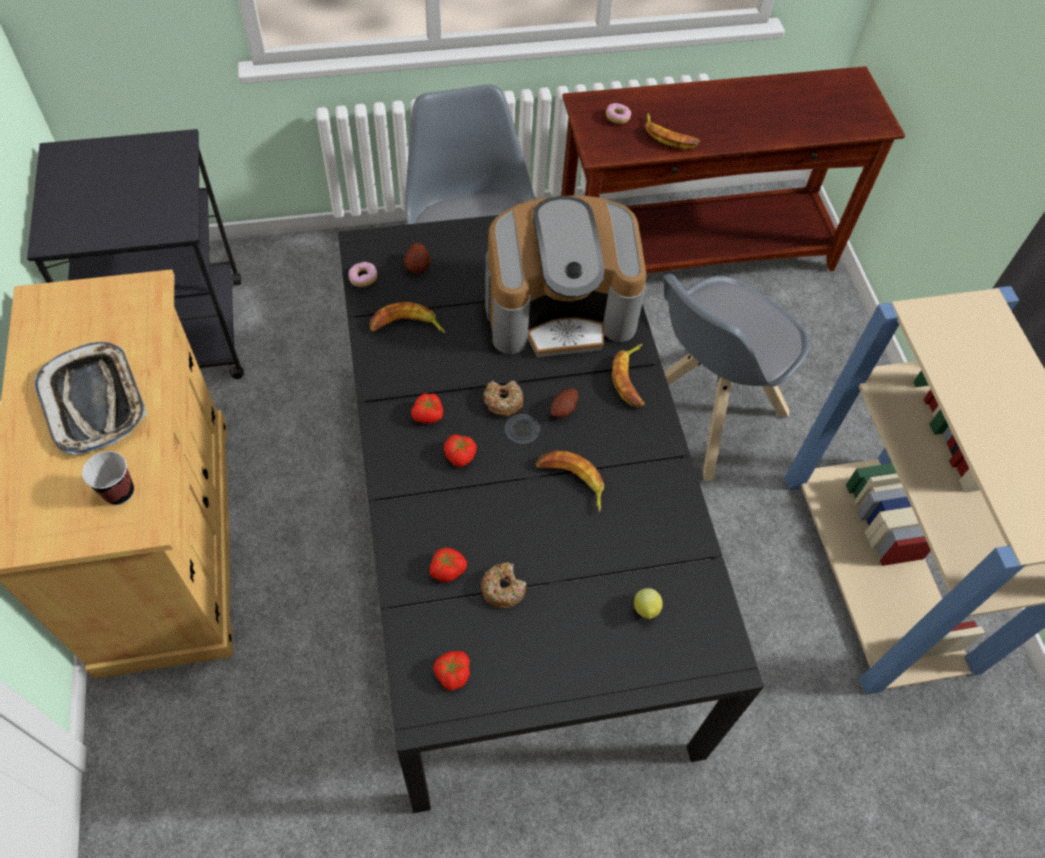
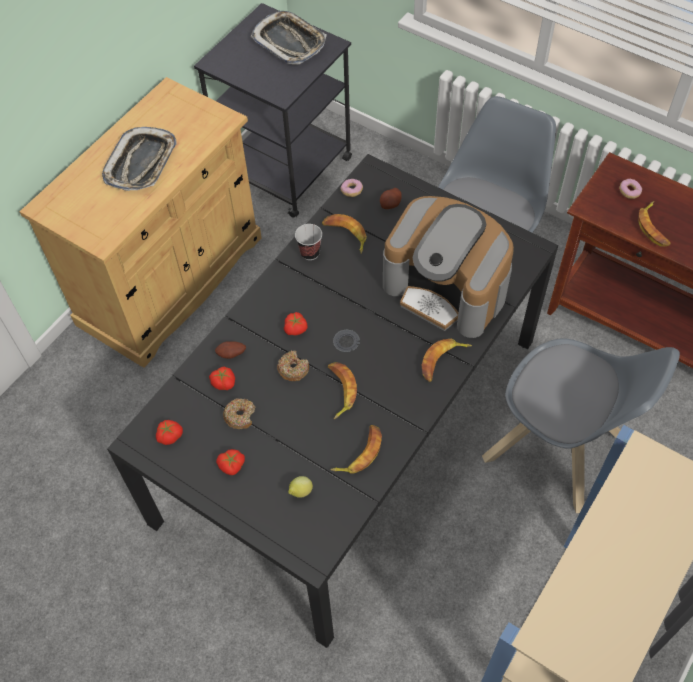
camera: 50 degrees right, 0 degrees up
(119, 492) = (107, 217): cup -> cup (310, 253)
(123, 166) = (289, 42): none -> tray
(428, 415) = (303, 294): tomato -> tomato (232, 466)
(503, 401) = (352, 317): donut -> donut (293, 369)
(564, 409) = (382, 348): potato -> potato (231, 354)
(655, 524) = (360, 453): none -> banana
(702, 412) = (558, 449): grey chair -> grey chair turned 150 degrees counterclockwise

